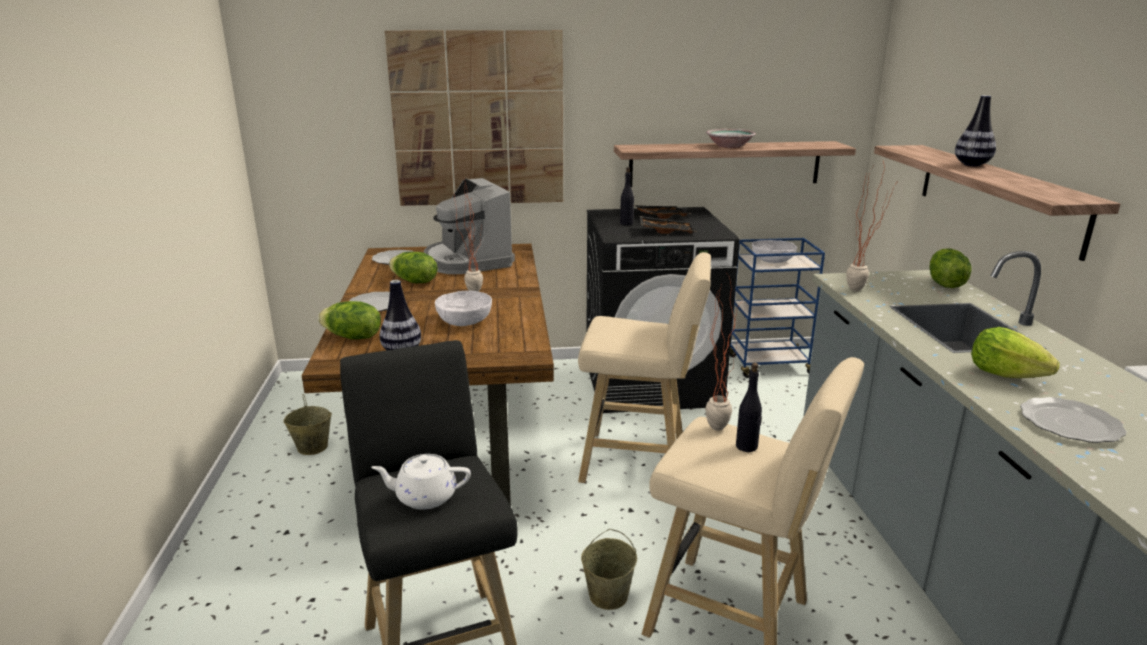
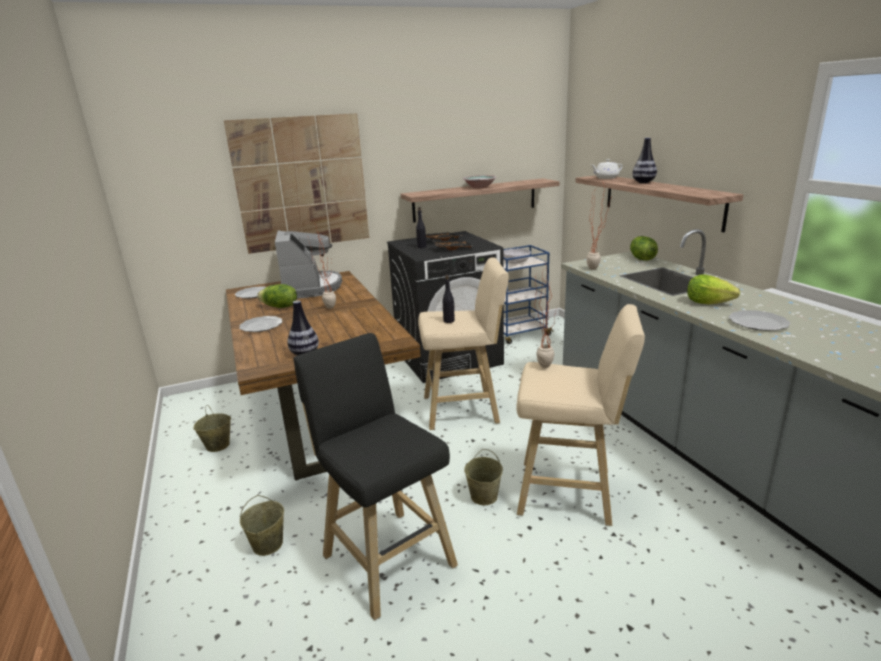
camera: 15 degrees left, 0 degrees up
(308, 593) = (267, 545): none -> beige bucket
(352, 337) = (259, 350): lettuce -> none
(424, 497) = (380, 444): white teapot -> white teapot (606, 178)
(464, 321) = (336, 327): white bowl -> none
(467, 261) = (310, 288): coffee machine -> coffee machine turned 150 degrees counterclockwise
(747, 446) = (570, 374): black bottle -> black bottle (449, 321)

